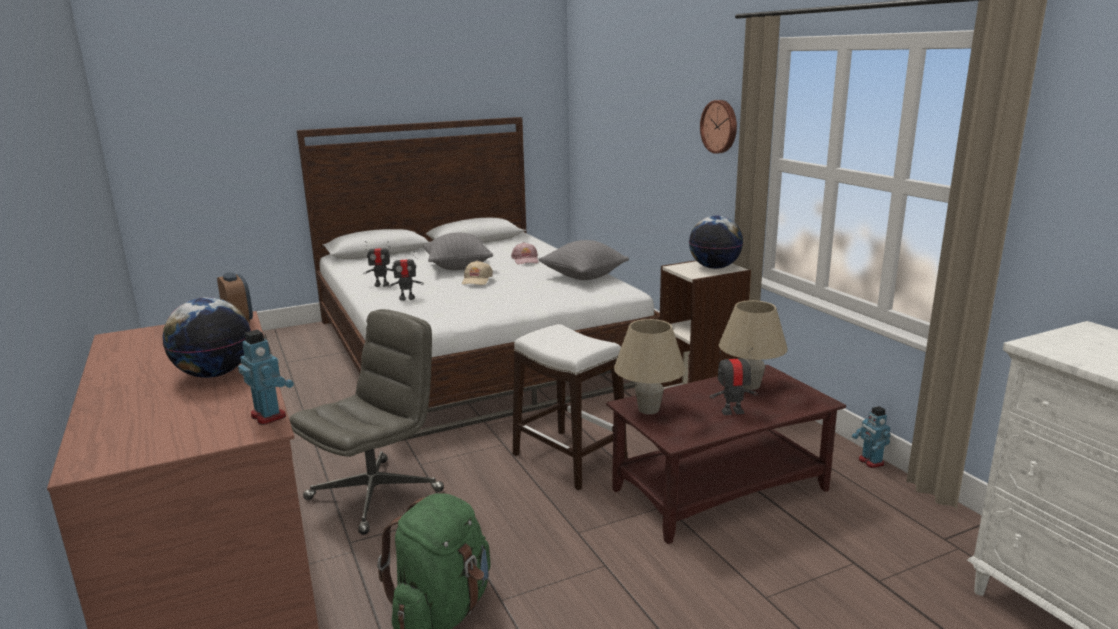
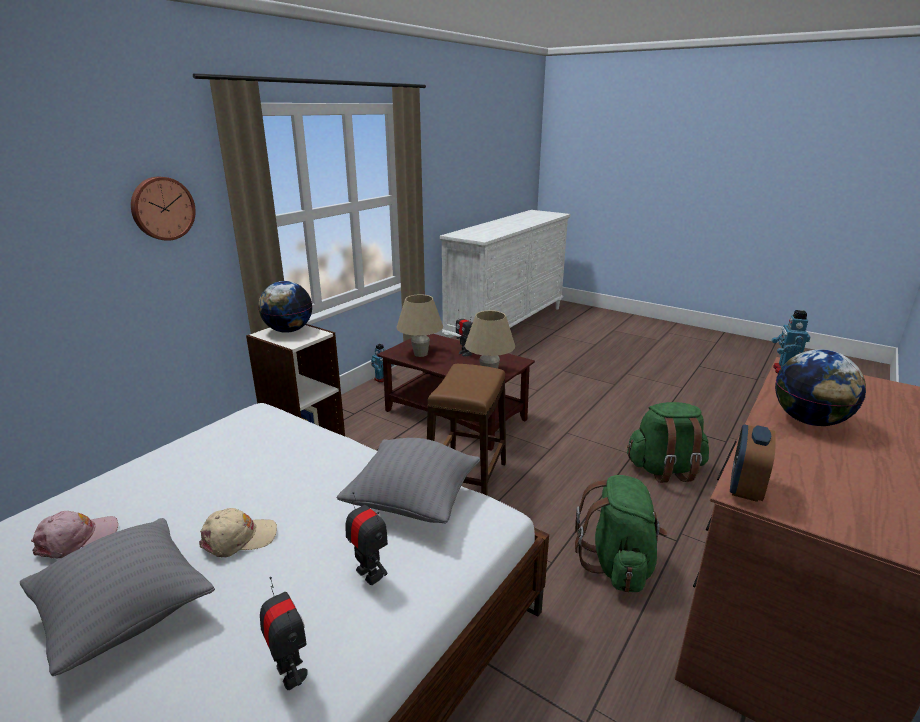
camera: 120 degrees left, 5 degrees up
(376, 494) = (618, 564): grey office chair -> green backpack
(569, 458) = (466, 481): white stool -> brown stool
(583, 277) = (196, 452): grey pillow -> grey pillow (413, 502)

